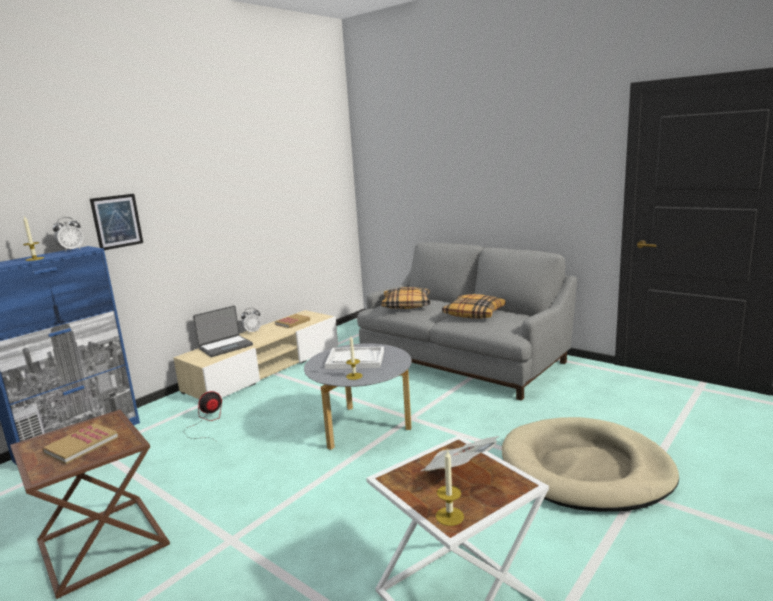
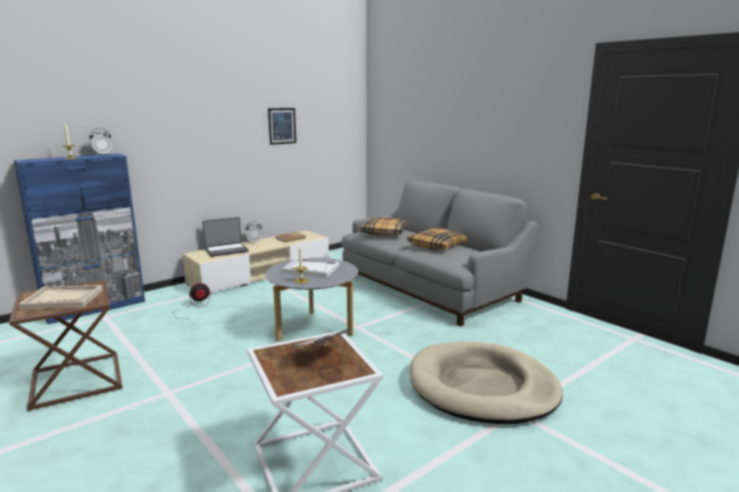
camera: 10 degrees right, 0 degrees up
(81, 445) = (63, 299): book -> beige tray
(117, 221) = (144, 136): picture -> picture (282, 126)
(449, 516) = (288, 383): candle -> none

